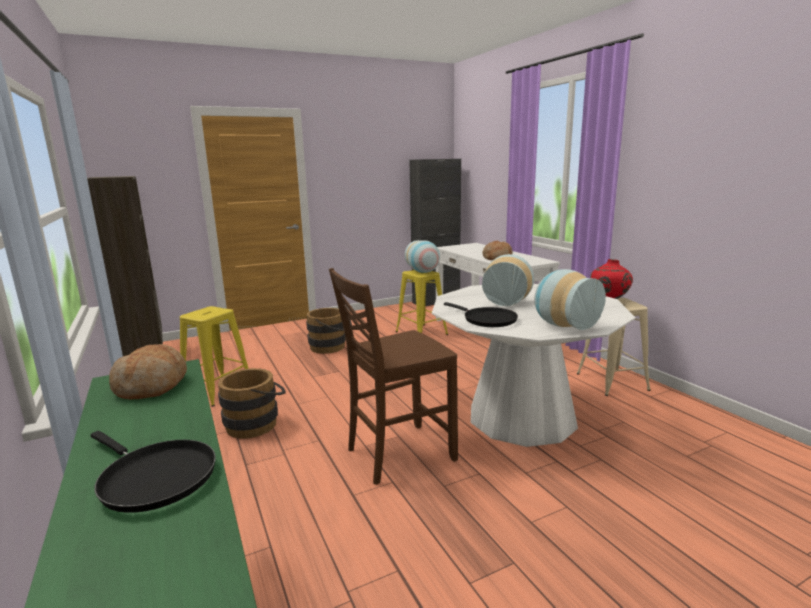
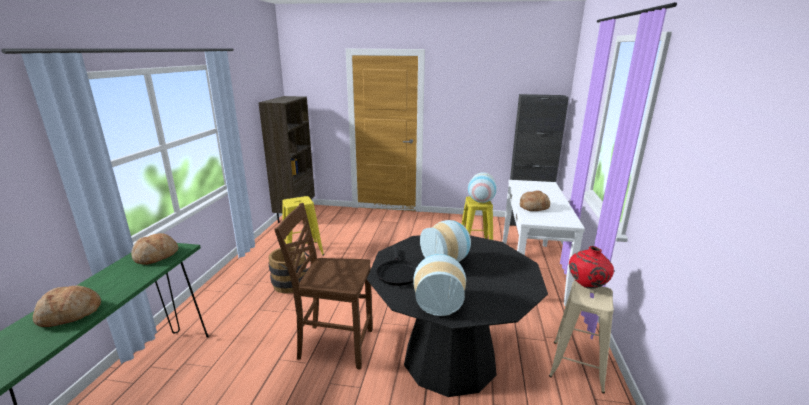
camera: 35 degrees right, 5 degrees up
(154, 477) = (69, 314): black frying pan -> bread
(331, 347) = (399, 241): brown bucket -> none
(521, 417) = (449, 359): white dining table -> black dining table

